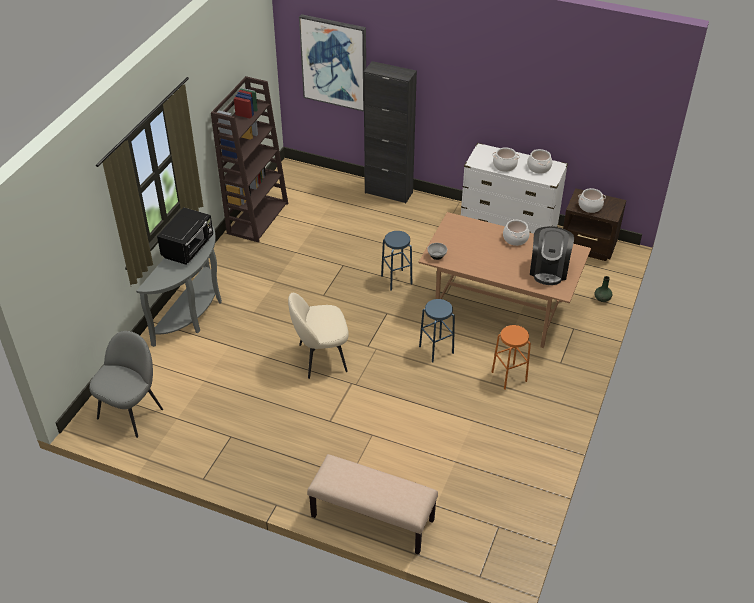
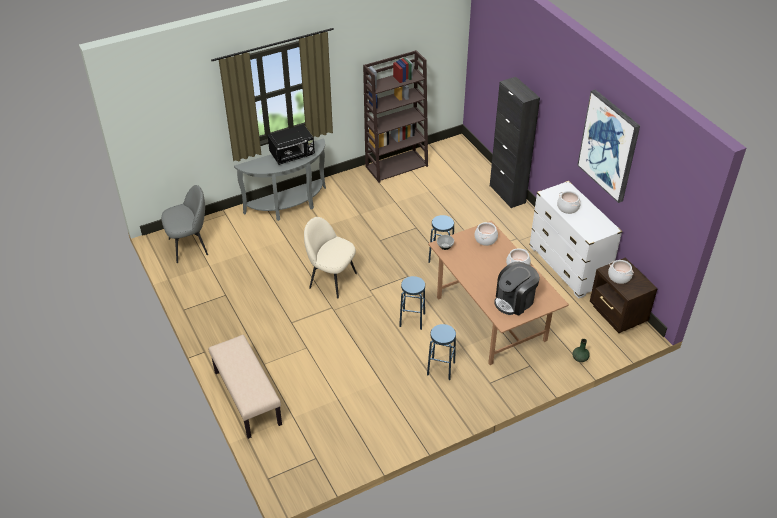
camera: 40 degrees right, 0 degrees up
(334, 62) = (497, 67): picture -> picture (609, 145)
(509, 376) = (441, 368): orange stool -> blue stool
(538, 167) = (593, 222): cooking pot -> cooking pot (485, 239)

